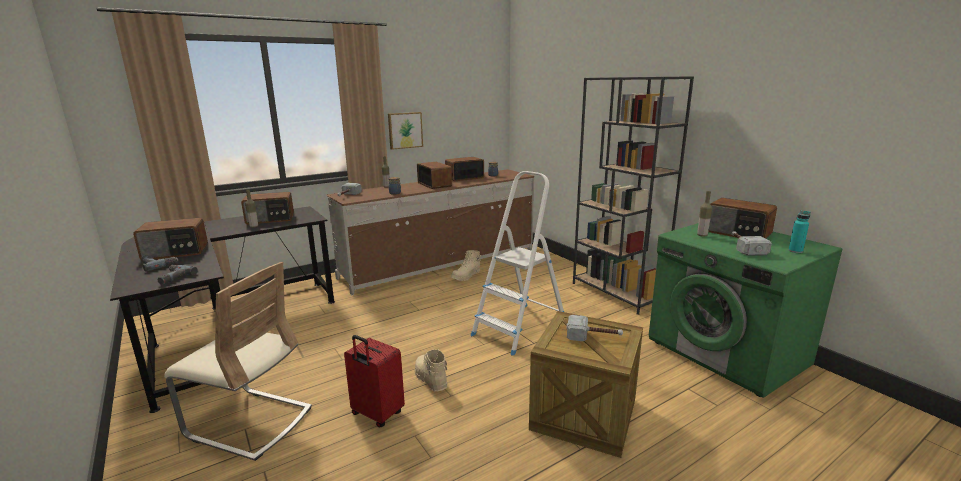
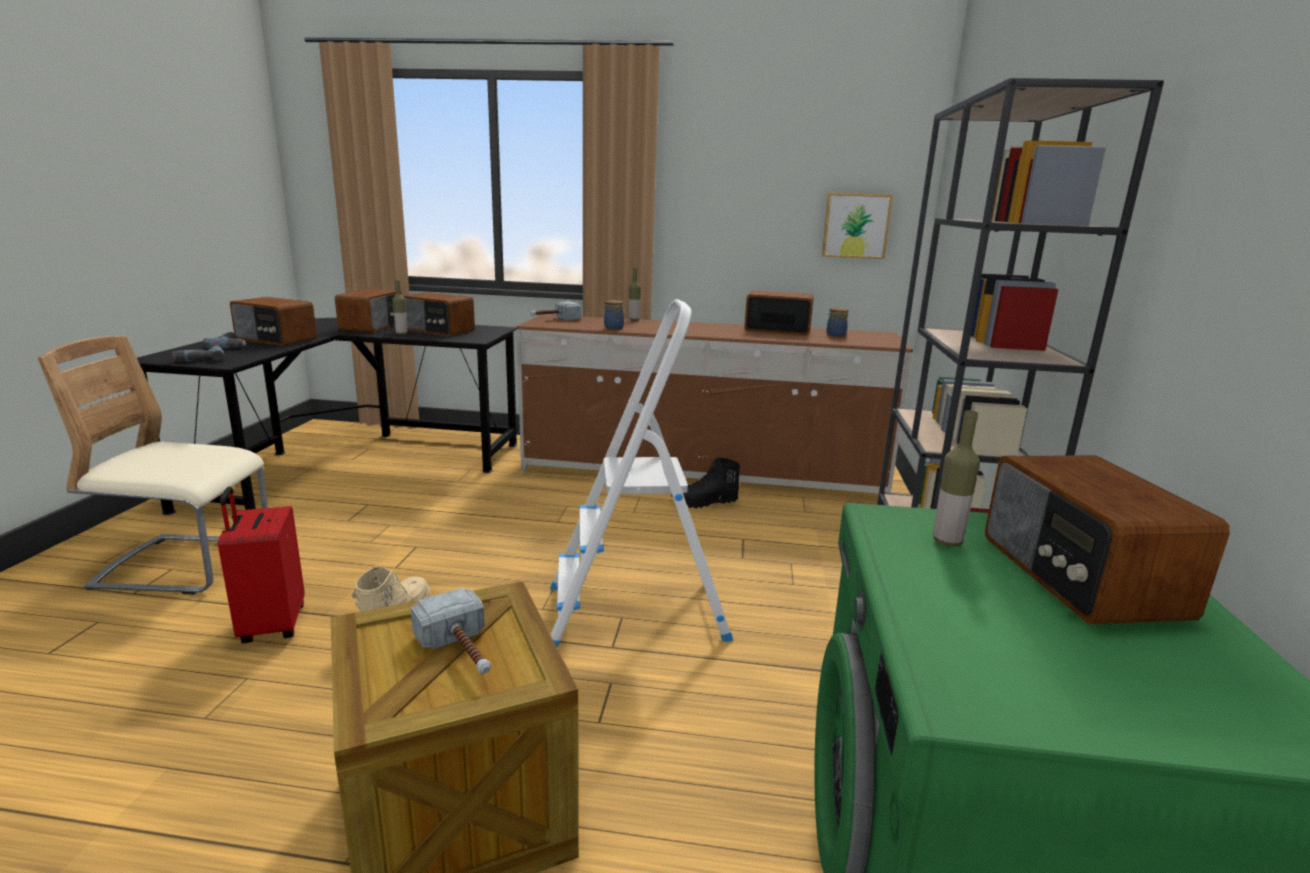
camera: 40 degrees right, 0 degrees up
(249, 422) = (185, 564): beige chair -> beige chair turned 120 degrees clockwise
(405, 130) = (697, 231): picture -> picture (856, 225)
(434, 184) = (703, 329): radio -> radio (373, 326)
(466, 276) = (704, 502): beige boot -> black boot
(744, 247) = (981, 613): hammer -> none
(795, 251) = (1150, 699): turquoise bottle -> none

